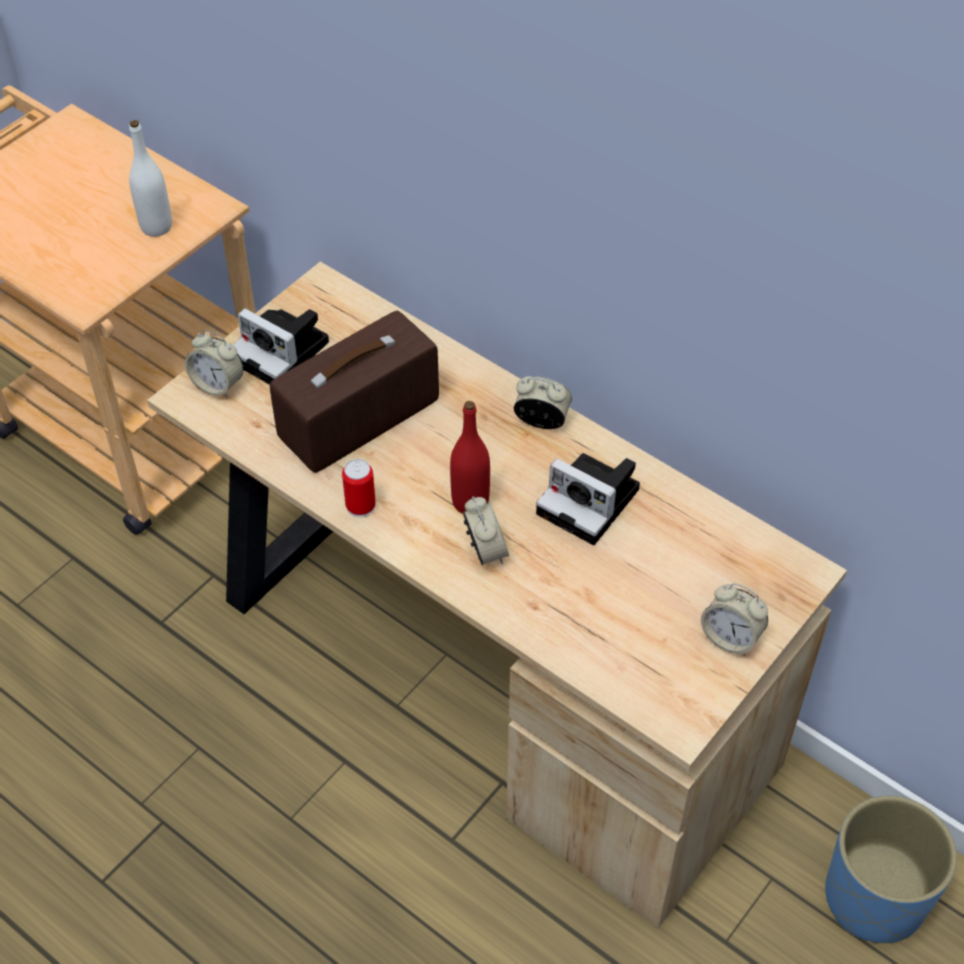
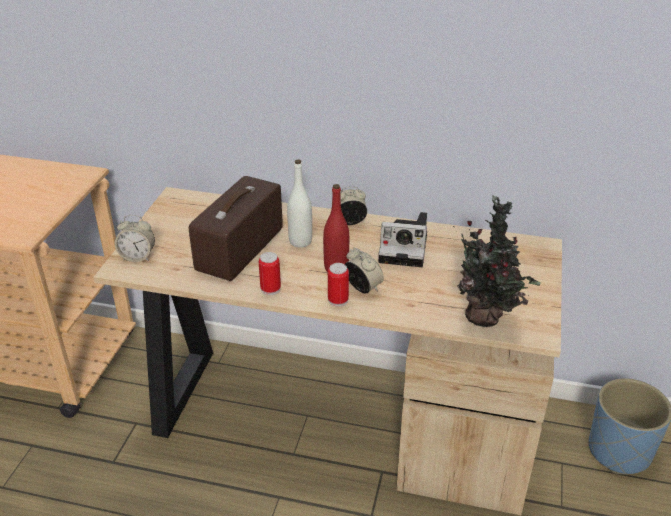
camera: 25 degrees left, 15 degrees down
(156, 227) = (53, 189): white bottle -> white bottle (300, 241)
(283, 352) = (171, 231): camera -> none
(439, 559) = (338, 300): none -> can
(624, 669) = (486, 318): none -> potted plant
(730, 638) = (530, 285): alarm clock -> none

